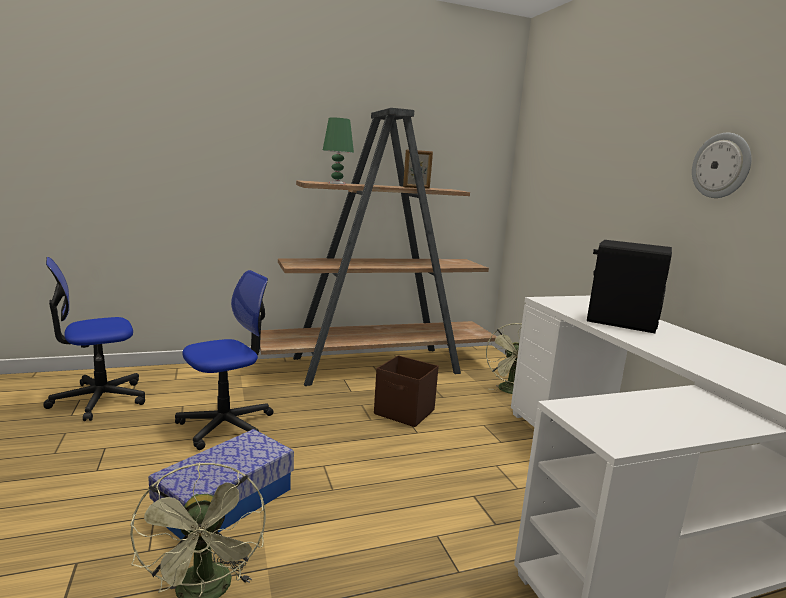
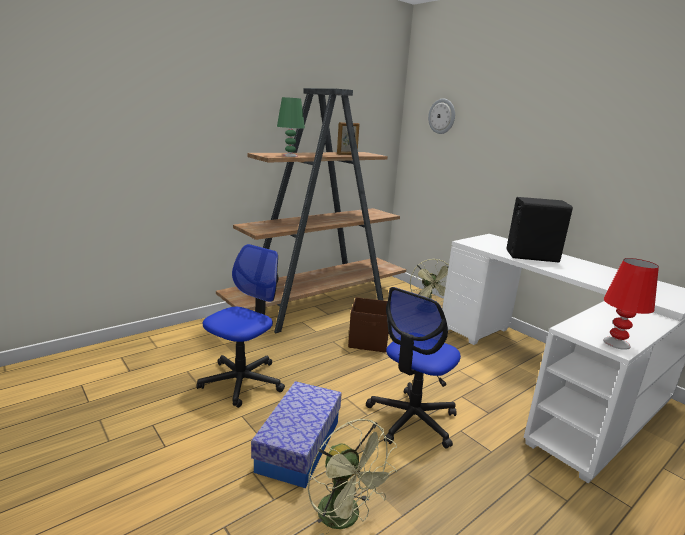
camera: 20 degrees left, 5 degrees up
(99, 399) = (101, 381): office chair -> office chair (412, 419)
(622, 435) = (616, 343): none -> red table lamp
(721, 166) = (593, 142): wall clock -> wall clock (442, 116)

